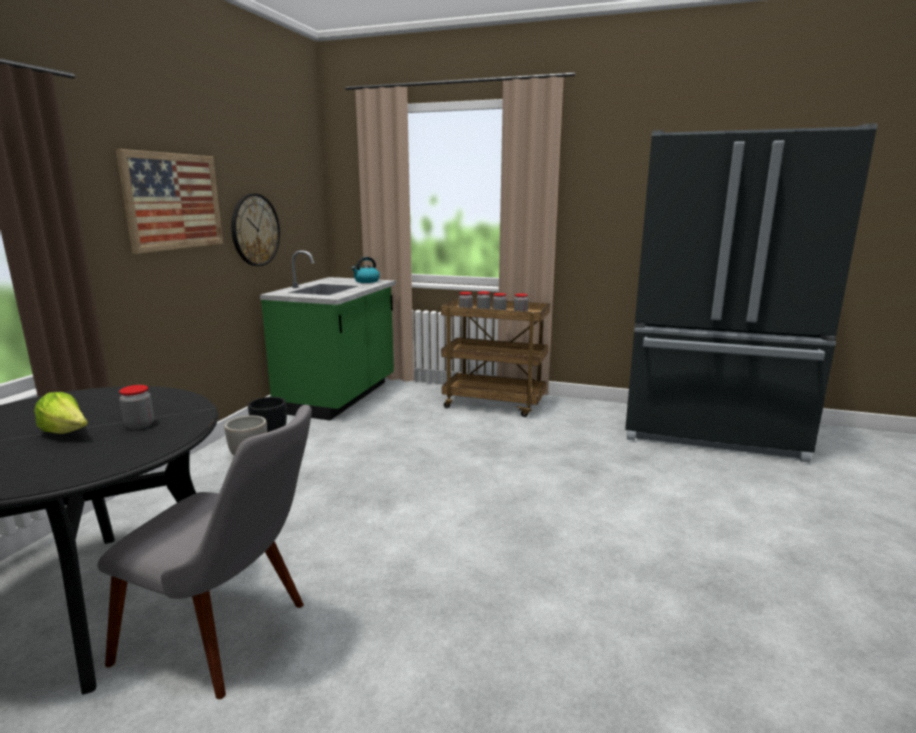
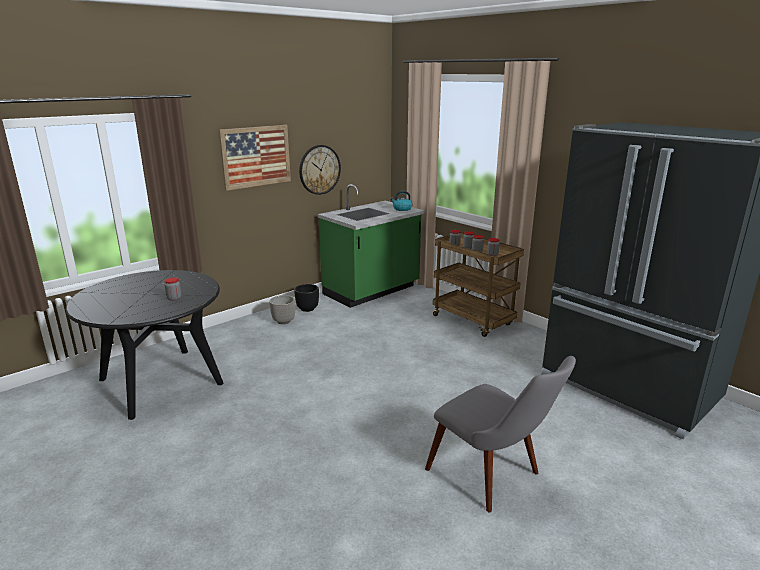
camera: 30 degrees right, 5 degrees up
(67, 433) = (145, 296): lettuce -> none
(232, 636) = (196, 417): grey chair -> grey chair (494, 477)

